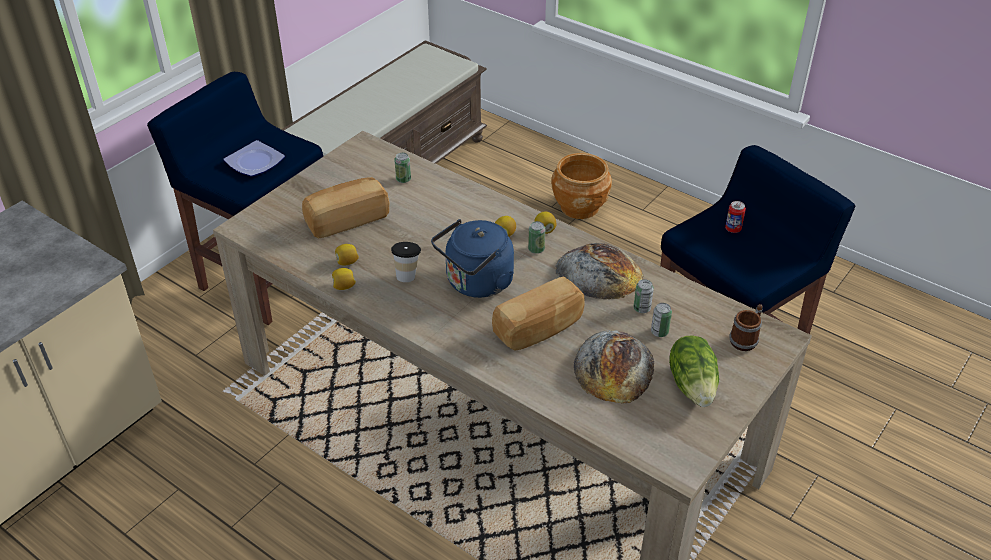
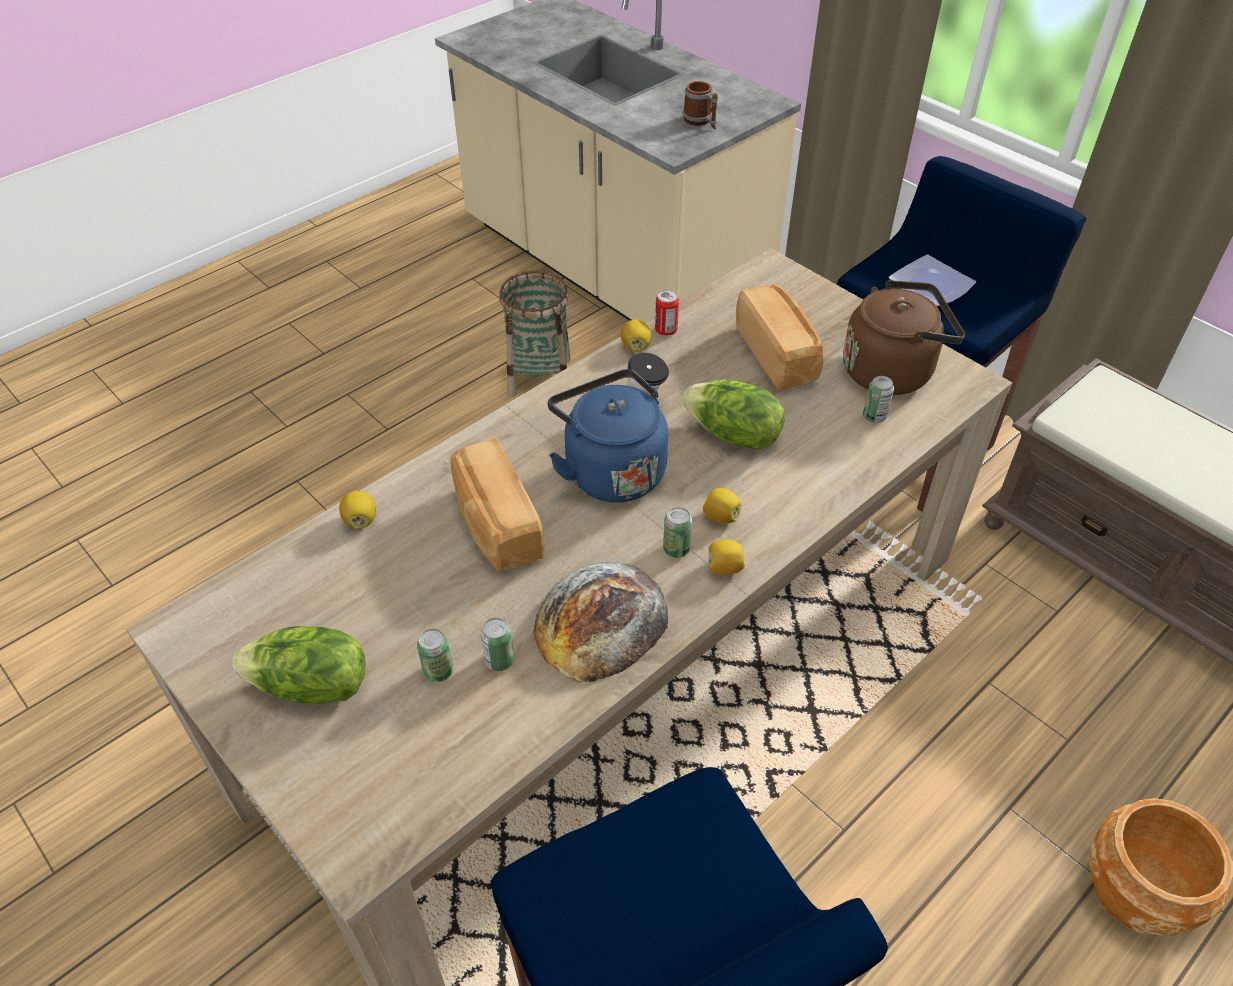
camera: 100 degrees right, 5 degrees up
(171, 517) = (539, 377): none -> basket
(347, 262) = (684, 351): lemon -> lemon (360, 520)
(358, 173) = (892, 371): none -> brown kettle
(432, 234) = (733, 435): none -> lettuce
(614, 366) = (389, 596): bread -> none
(733, 229) = (705, 897): can -> can (666, 330)
(746, 339) = (377, 797): mug -> mug (701, 121)

